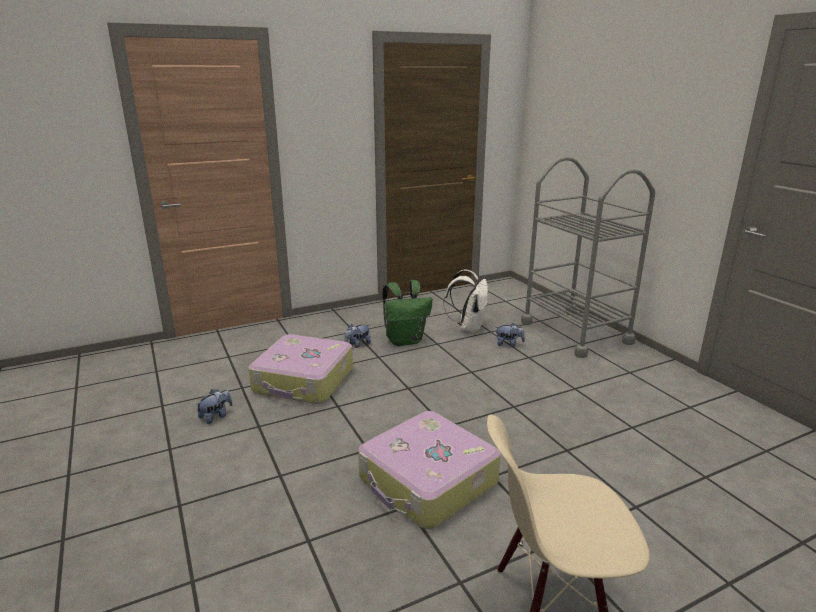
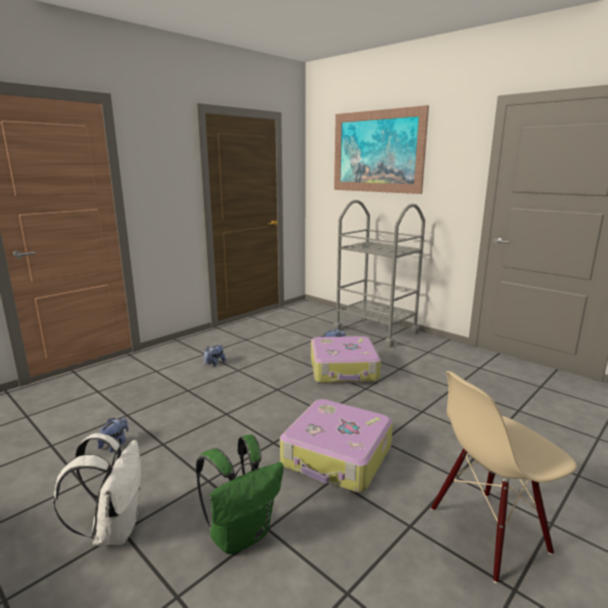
camera: 20 degrees left, 5 degrees down
(304, 381) = (183, 399): suitcase -> suitcase (344, 370)
(405, 340) = (252, 354): green backpack -> green backpack (241, 534)
(468, 328) = (297, 338): white backpack -> white backpack (114, 529)
(607, 90) = (377, 152): none -> picture

